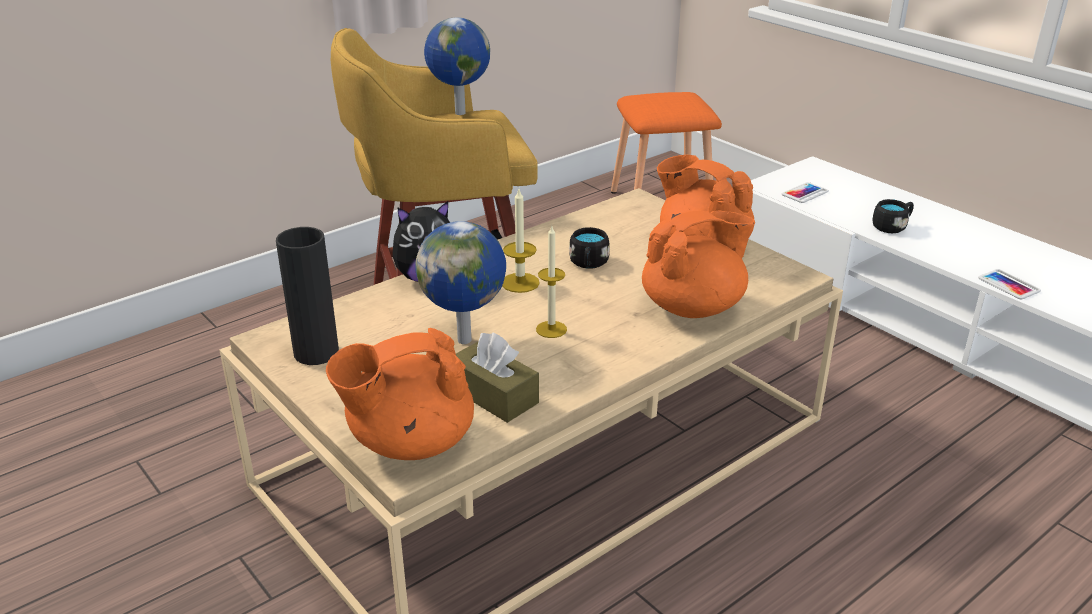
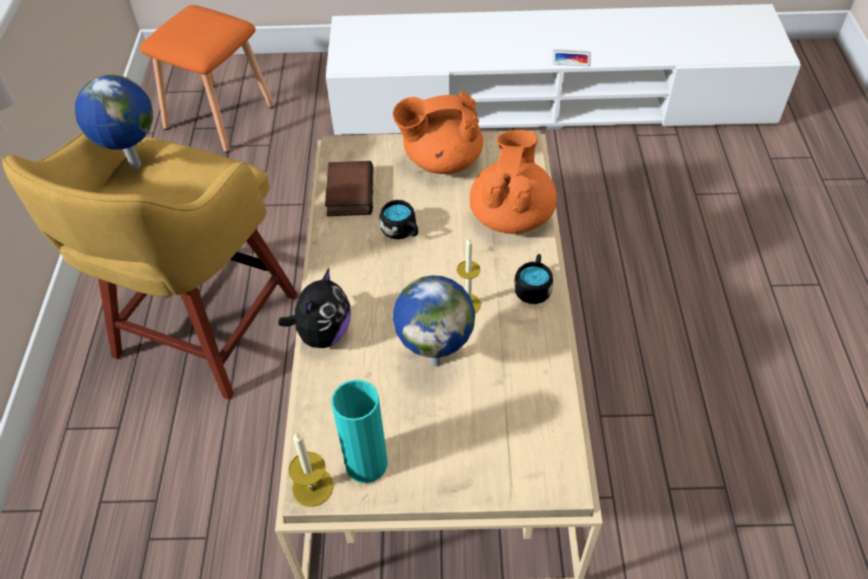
camera: 50 degrees left, 20 degrees up
(316, 353) = (366, 463): black vase -> turquoise vase
(409, 442) = (536, 464): orange teapot -> none
(493, 395) = (520, 384): brown tissue box -> none
(520, 283) = (388, 284): candle -> candle (312, 487)
(593, 224) = (348, 193): none -> book
(805, 193) = (376, 56): phone -> none
(892, 226) = (461, 52): black mug -> black mug (533, 287)

